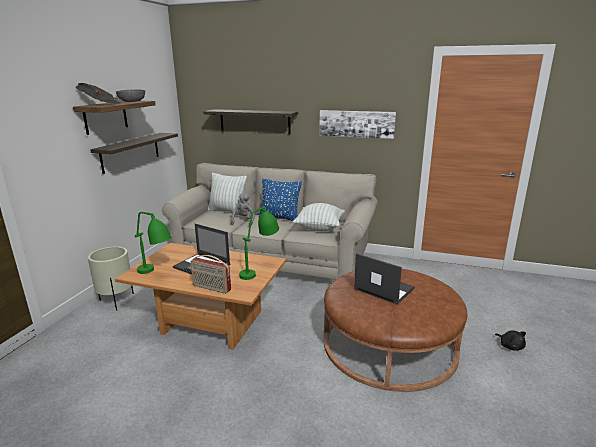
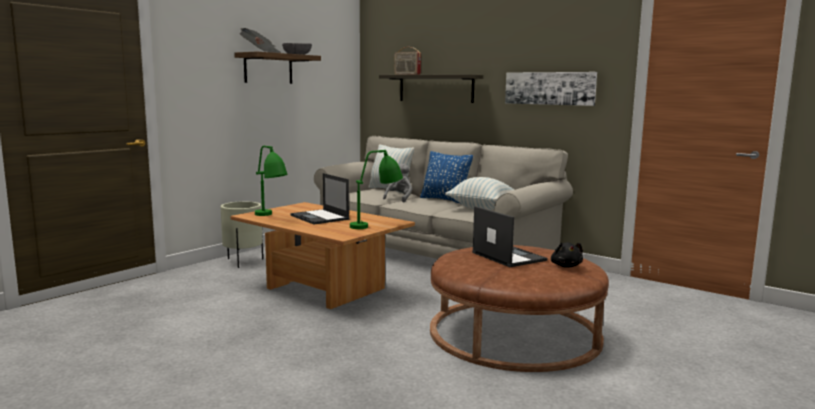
camera: 20 degrees right, 10 degrees down
(130, 152) = (292, 111): shelf -> none
(211, 288) = (313, 229): radio -> radio (407, 74)
(510, 346) = (681, 361): black plush toy -> black plush toy (566, 266)

